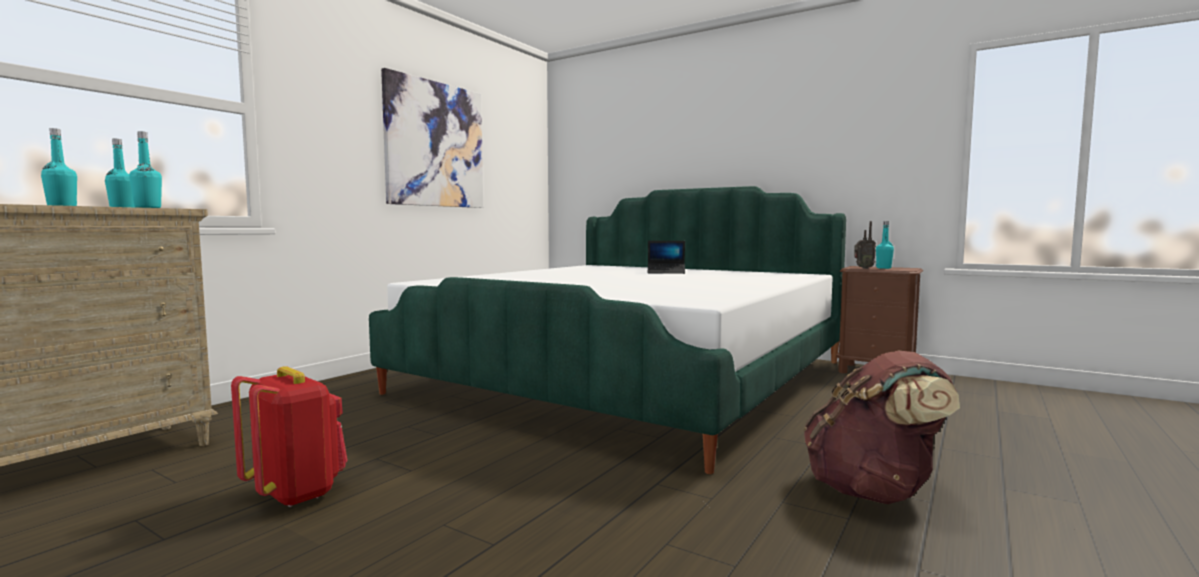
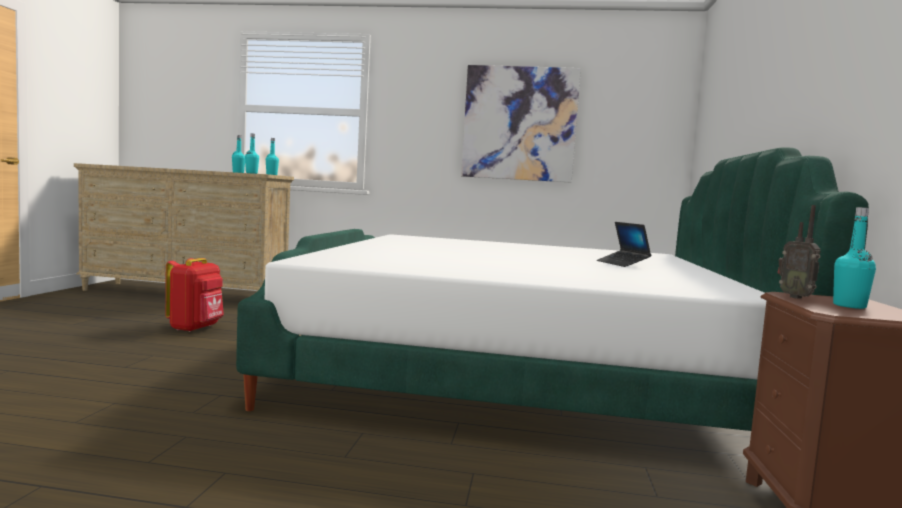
camera: 65 degrees right, 0 degrees up
(873, 492) = (212, 477): brown backpack -> none

